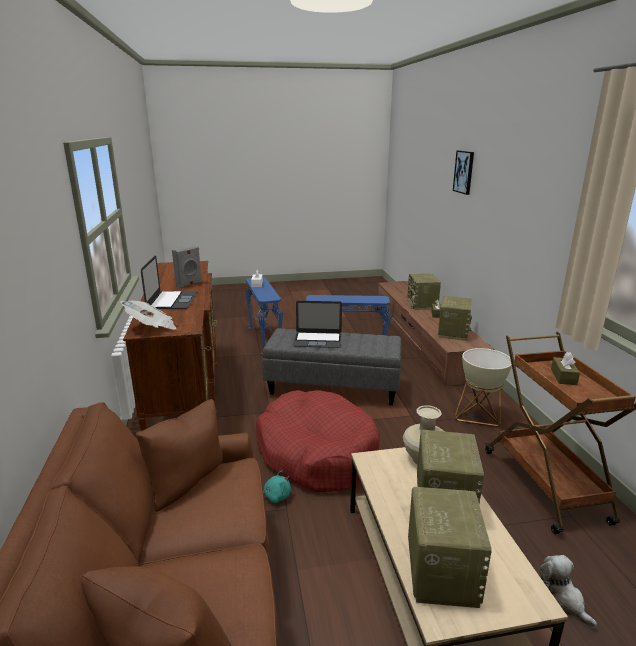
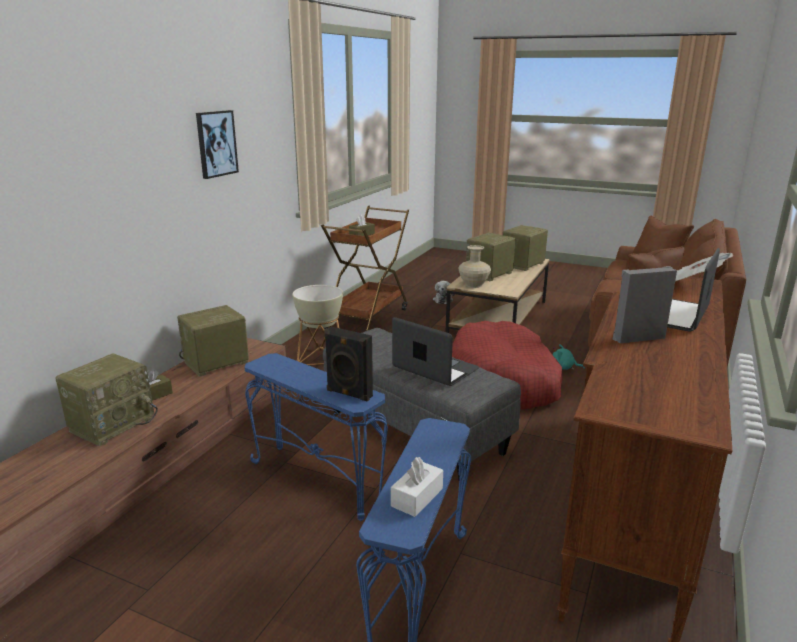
camera: 145 degrees left, 0 degrees up
(322, 298) = (348, 394): none -> black speaker
(464, 172) = (54, 132): picture -> picture (216, 144)

